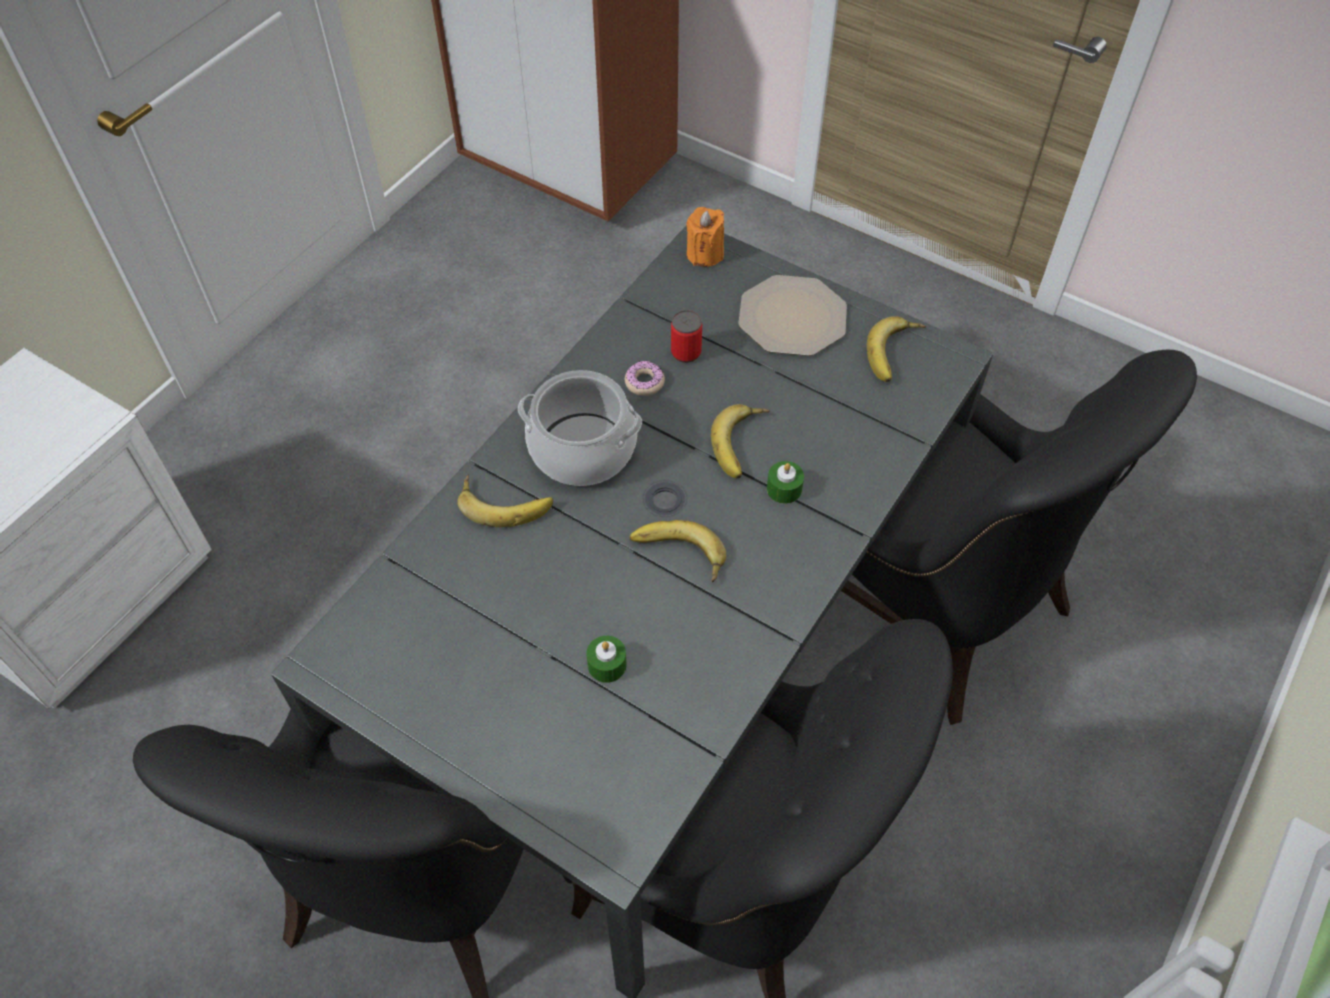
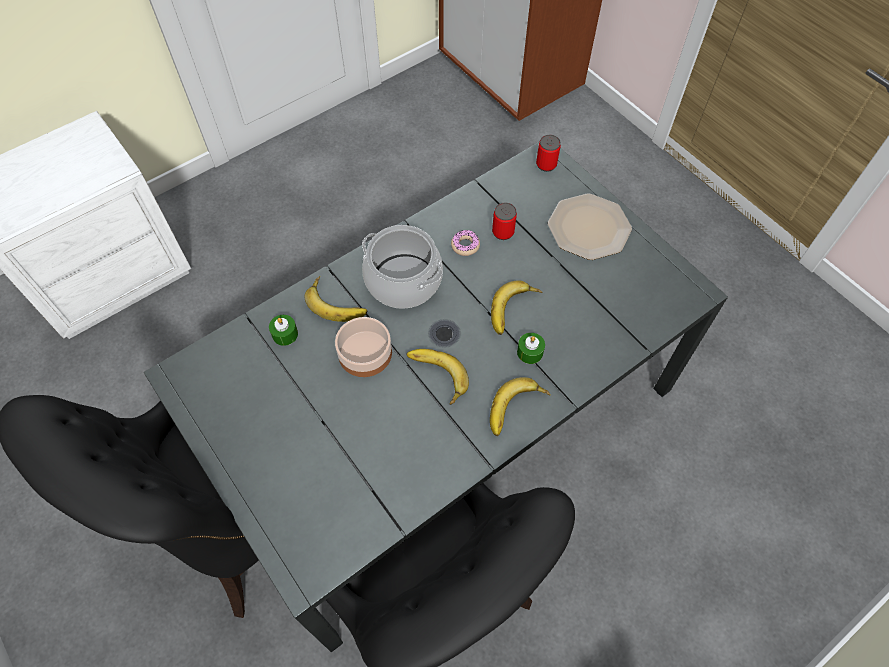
camera: 20 degrees right, 5 degrees up
(573, 554) = (366, 353): none -> bowl
(607, 665) = (355, 439): green candle -> green candle (285, 334)
(705, 254) = (546, 164): orange candle -> can
(896, 354) = (653, 276): banana -> banana (517, 410)
(939, 604) = (642, 455): black chair -> none

